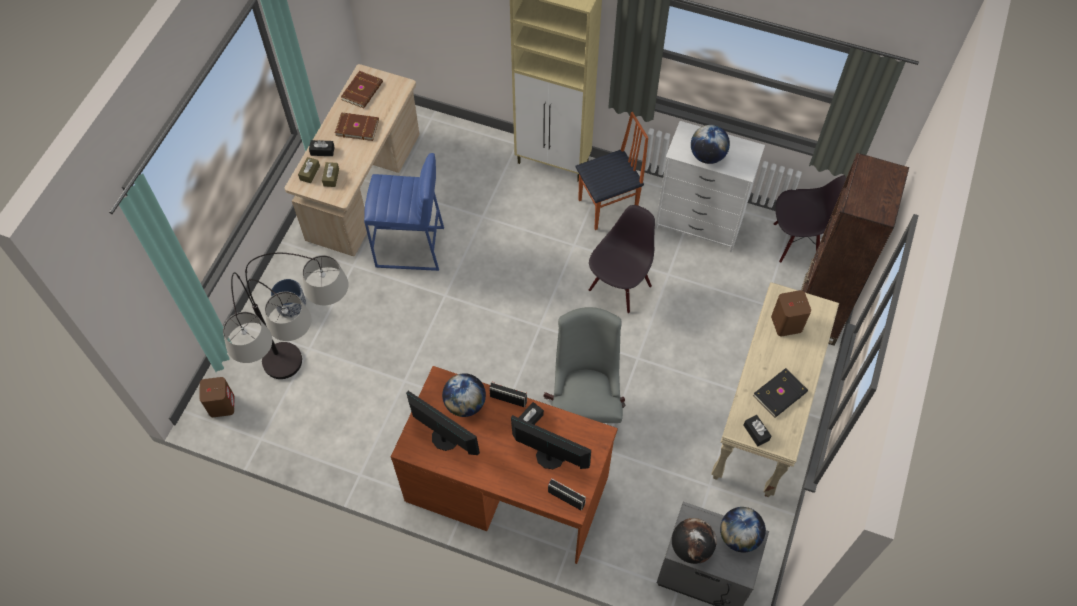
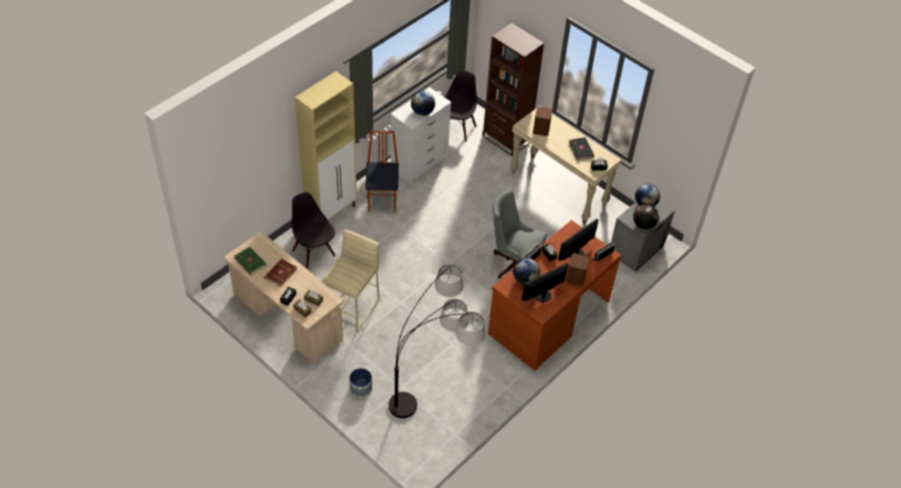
camera: 70 degrees left, 10 degrees down
(222, 405) = (418, 450): brown speaker -> brown speaker (575, 278)
(363, 91) = (250, 261): brown book -> green book
(410, 248) = (353, 308): blue stool -> beige stool
(619, 287) = (442, 216): black chair -> black chair (314, 253)

